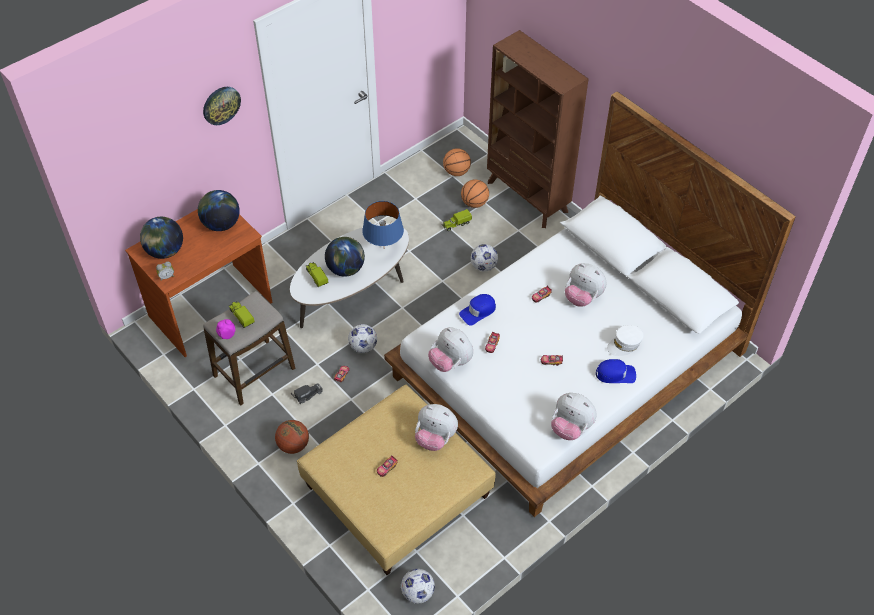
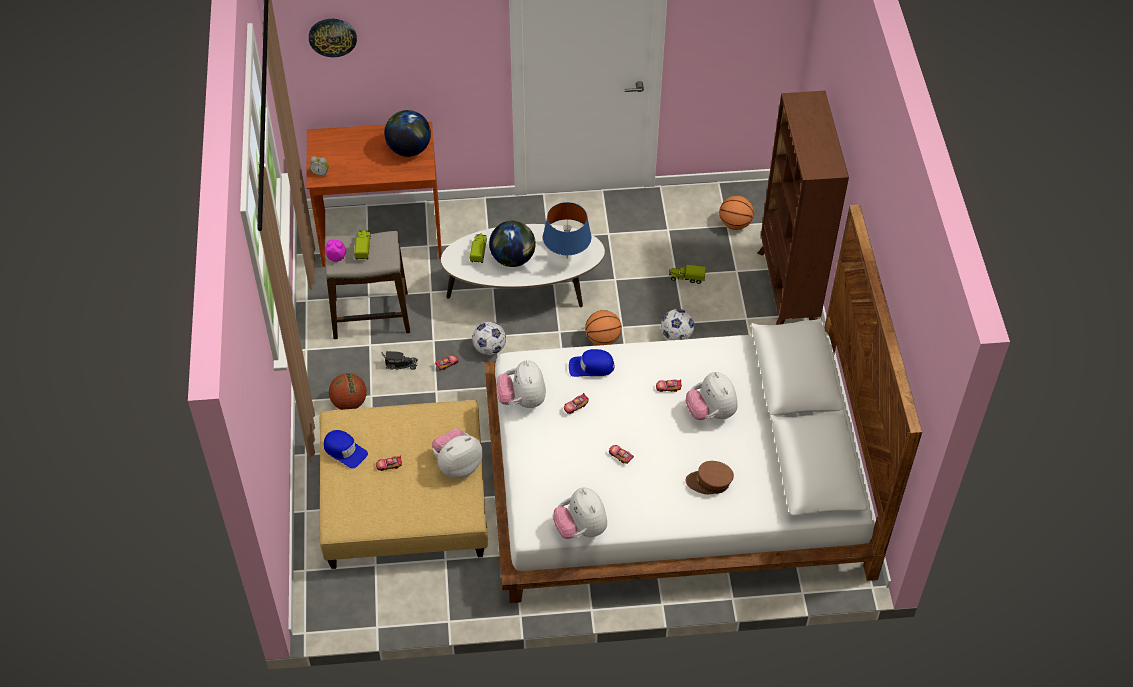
camera: 35 degrees right, 0 degrees up
(165, 251) = (339, 149): globe -> none
(221, 105) = (451, 27): wall clock -> wall clock (332, 36)
(417, 592) = (345, 601): football -> none
(435, 438) = (457, 465): plush toy -> plush toy turned 90 degrees clockwise
(474, 203) = (725, 266): basketball -> basketball (603, 339)
(615, 374) = (673, 505): blue cap -> blue cap (344, 451)
(624, 344) = (709, 482): white cap -> brown cap

